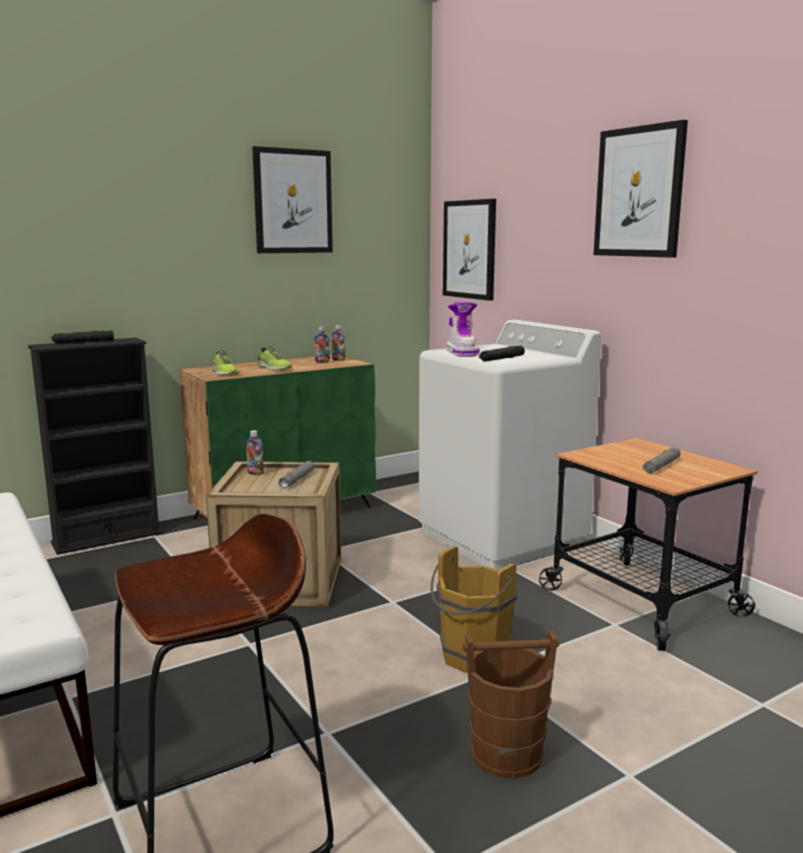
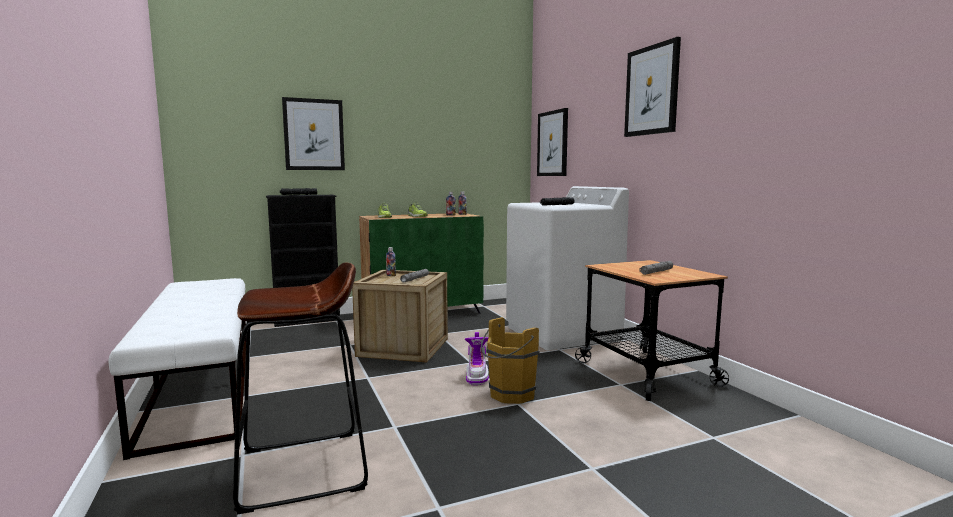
camera: 10 degrees right, 5 degrees down
(293, 201) = (437, 113): picture -> picture (314, 135)
(462, 352) = (534, 203): boot -> boot (477, 376)
(505, 754) = (508, 448): brown bucket -> none

